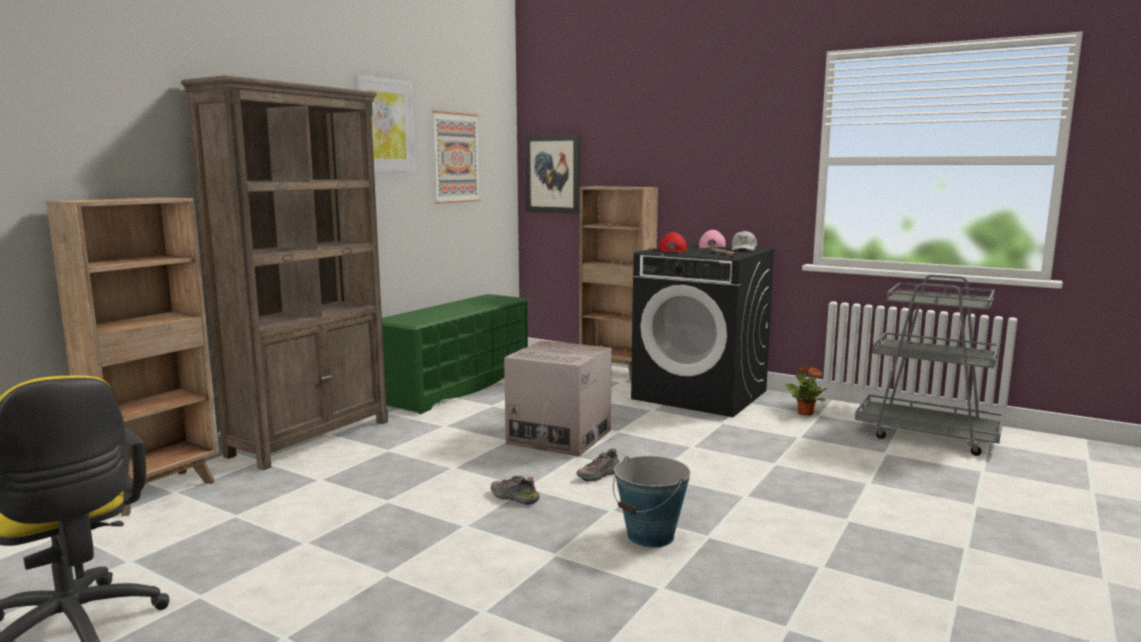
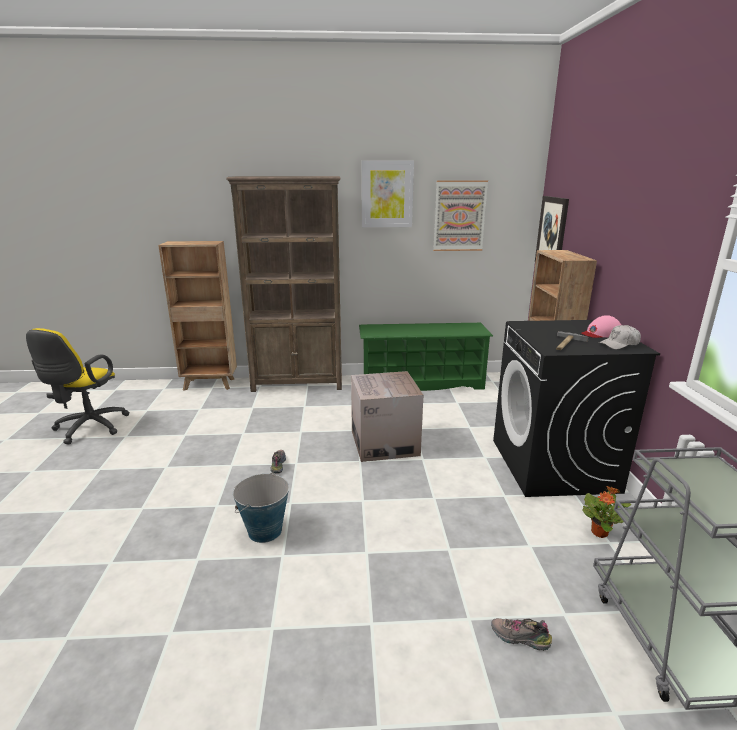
camera: 55 degrees right, 10 degrees up
(599, 475) = (338, 480): shoe -> shoe (519, 638)
(672, 250) = (544, 327): red cap -> none

